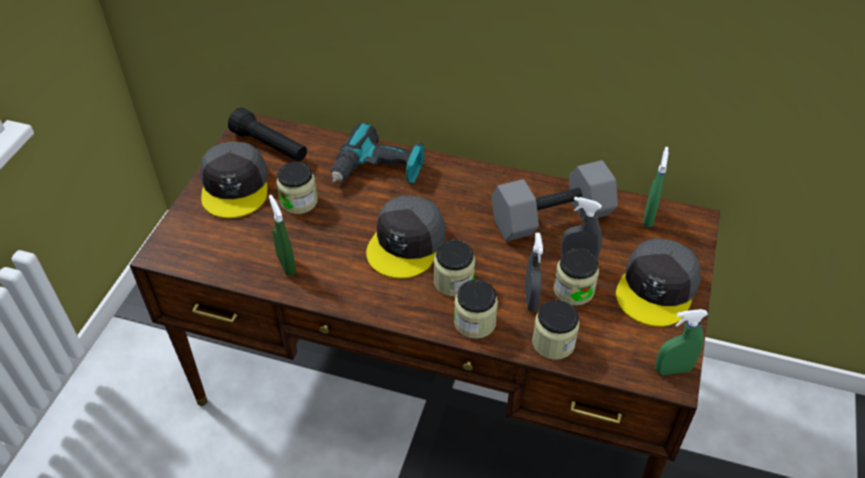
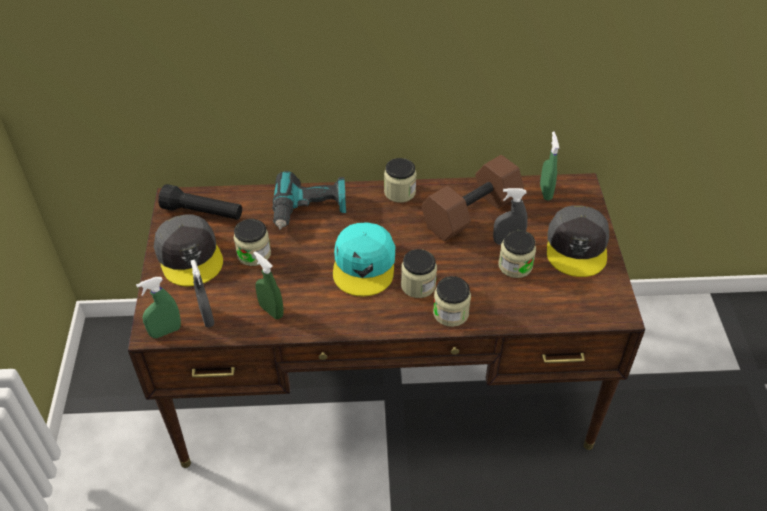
camera: 20 degrees left, 0 degrees up
(407, 243) = (364, 264): grey cap -> turquoise cap
(531, 299) = (486, 282): grey spray bottle -> grey spray bottle (207, 317)
(551, 220) = (471, 214): grey dumbbell -> brown dumbbell
(553, 342) = (519, 311): jar -> jar (399, 192)
(672, 369) = (615, 305): green spray bottle -> green spray bottle (165, 331)

